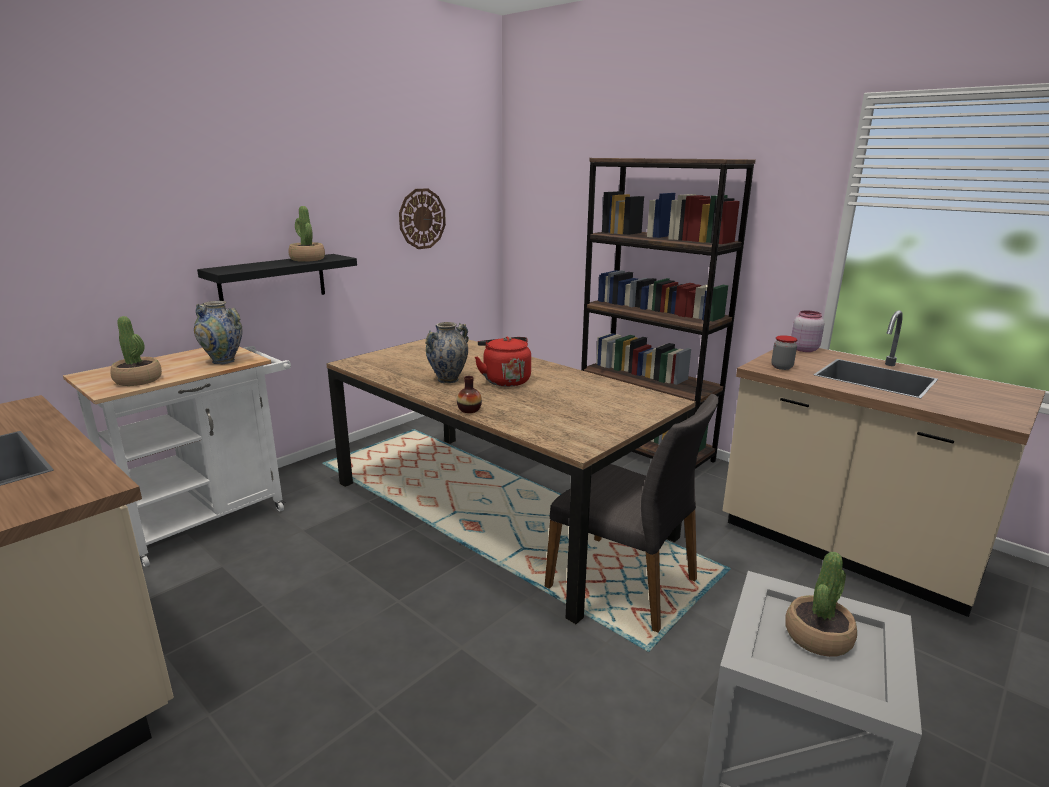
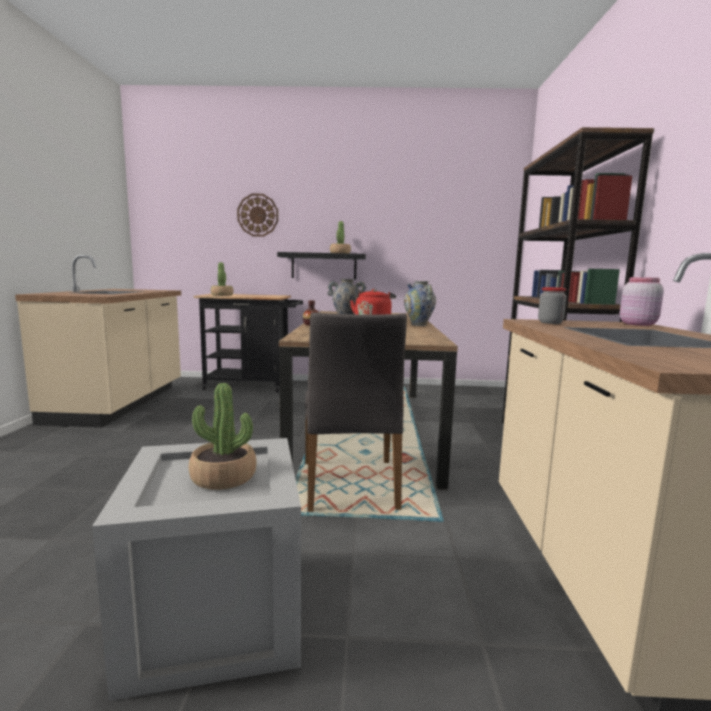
camera: 50 degrees right, 10 degrees down
(212, 517) = (253, 386): white cart -> black cart
(223, 361) = (265, 296): vase -> vase (418, 324)
(422, 219) = (439, 239): wall clock -> wall clock (258, 215)

